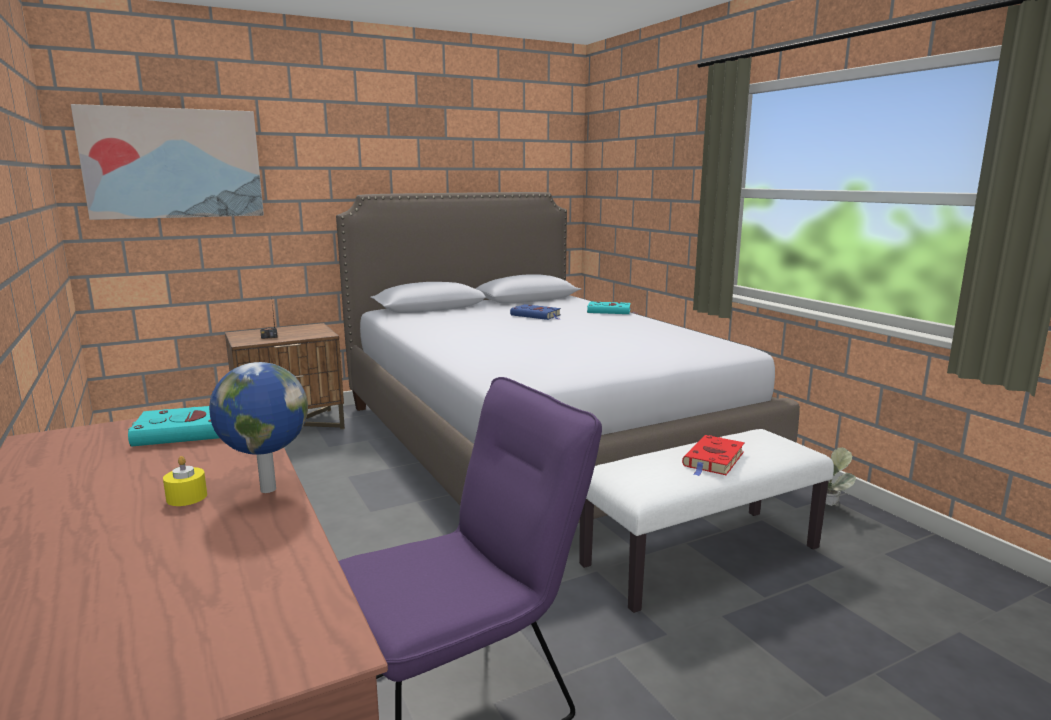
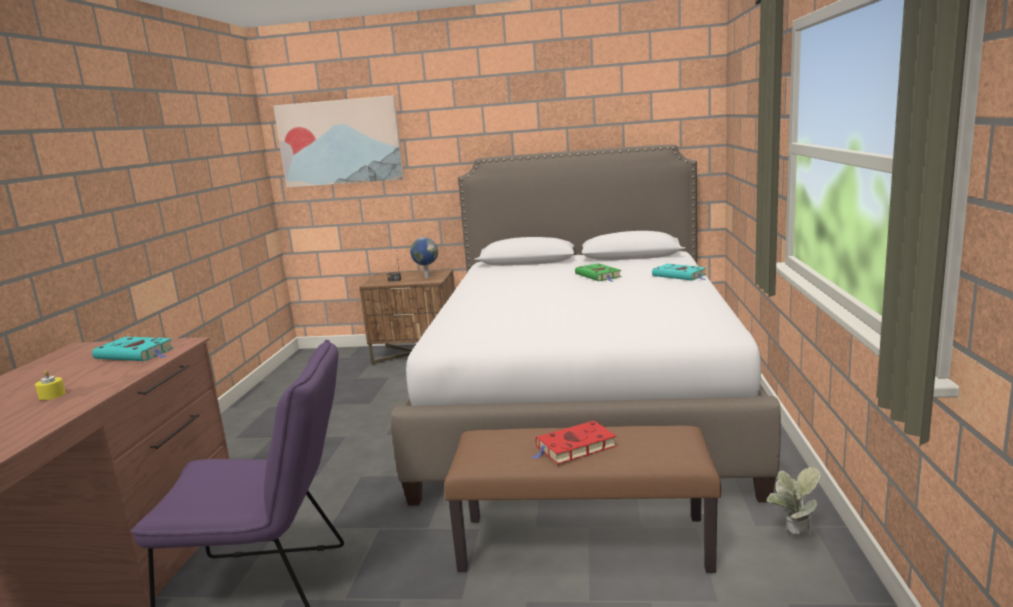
camera: 35 degrees right, 0 degrees up
(266, 489) = (85, 398): globe -> globe (426, 277)
(537, 315) = (599, 276): blue book -> green book
(701, 556) = (584, 543): white bench -> brown bench

